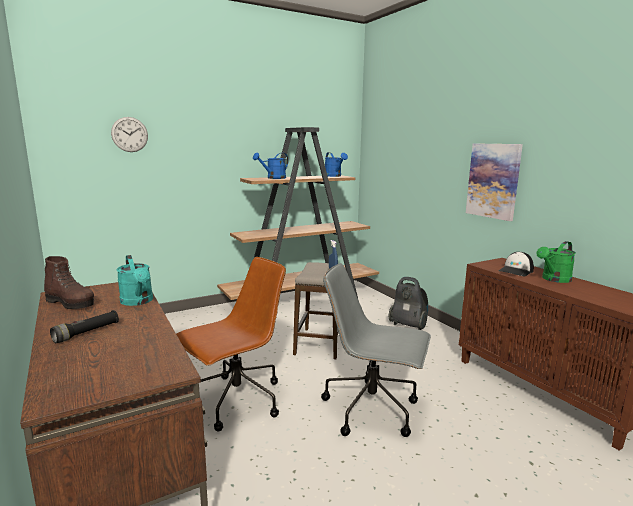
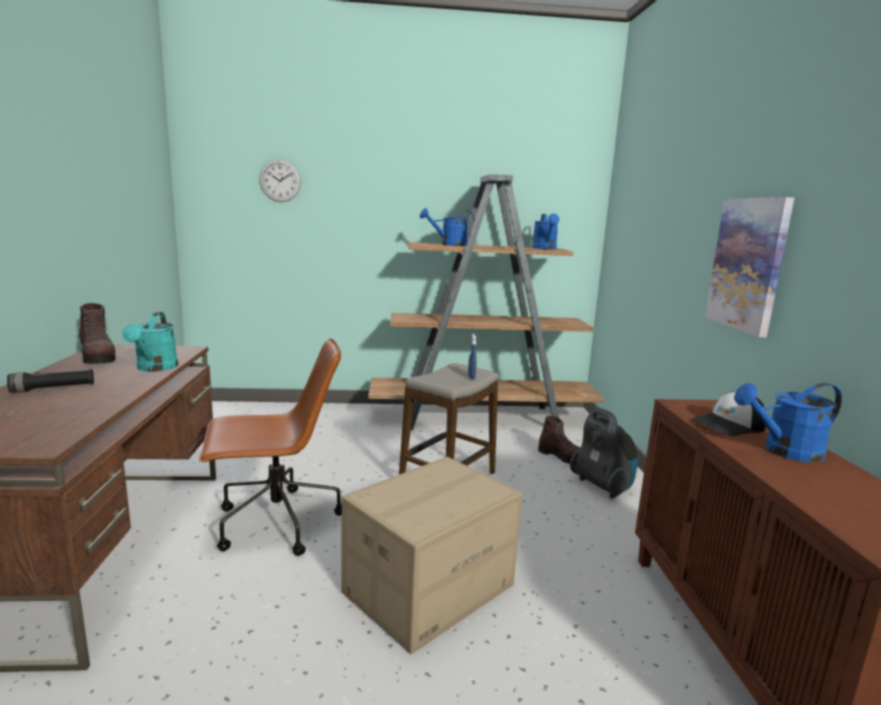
camera: 25 degrees right, 0 degrees up
(371, 313) = (561, 457): none -> brown boot
(372, 409) = (428, 588): grey office chair -> cardboard box
(554, 279) = (784, 452): green watering can -> blue watering can

